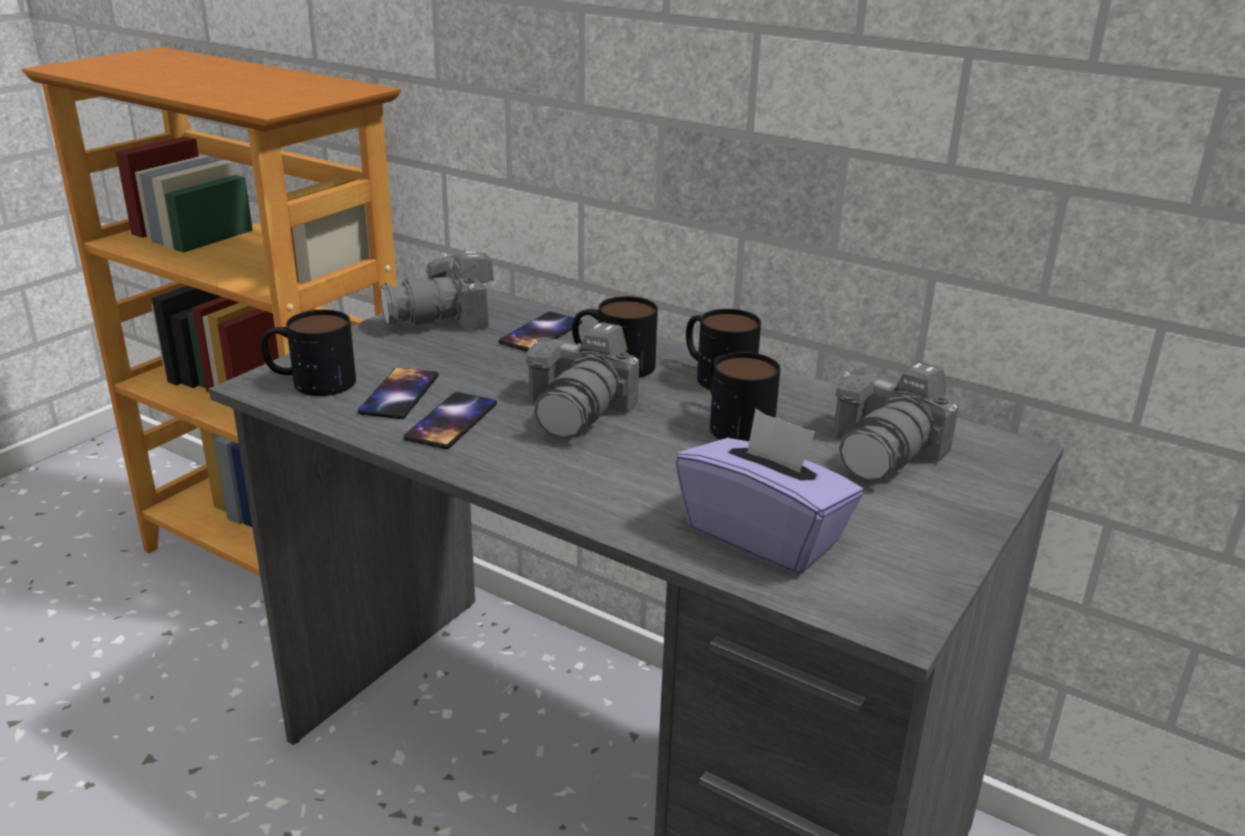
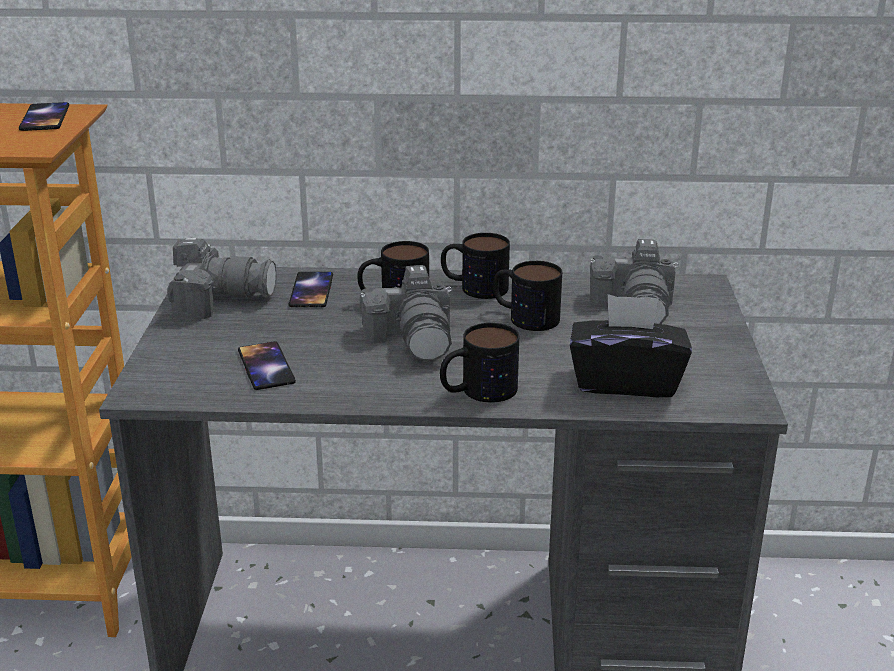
camera: 30 degrees left, 0 degrees up
(310, 382) = (180, 378): mug -> mug (477, 391)
(444, 318) = (219, 299): camera -> camera turned 120 degrees counterclockwise
(452, 421) = (333, 373): phone -> phone (45, 118)
(764, 536) = (625, 381): purple tissue box -> black tissue box

